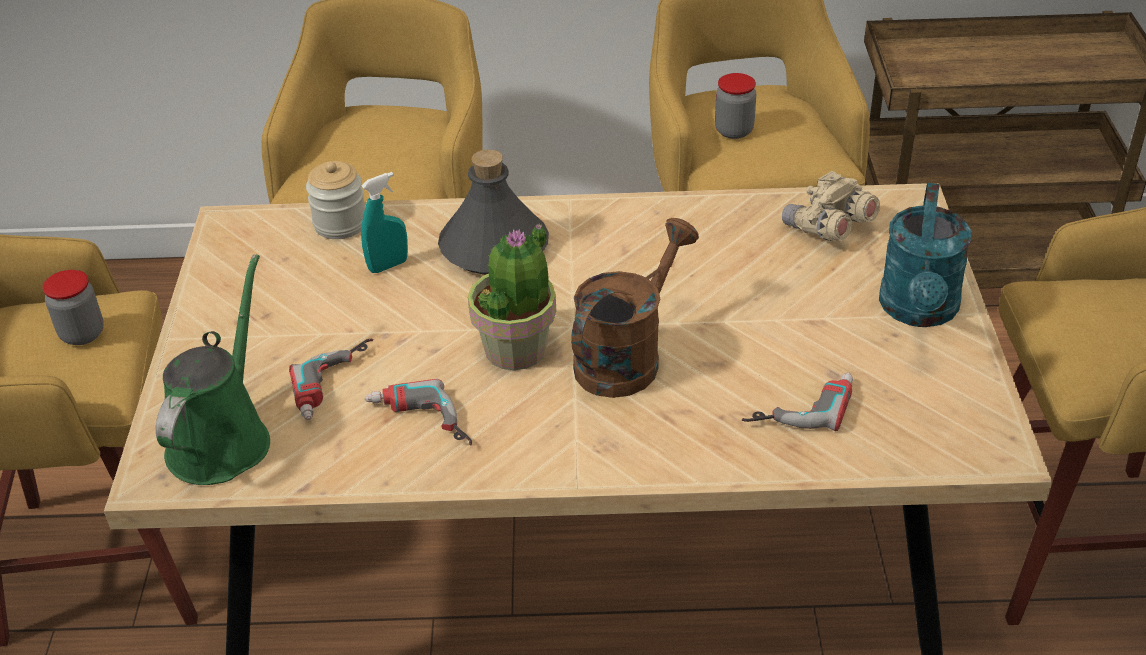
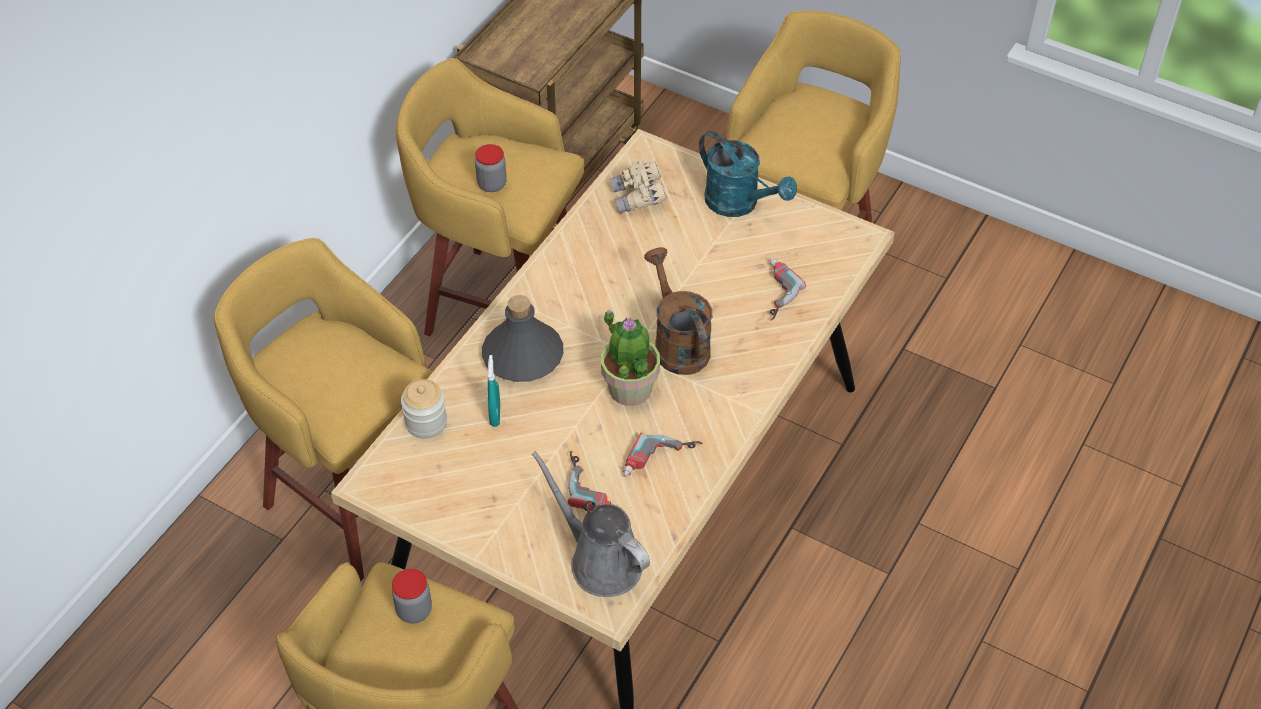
camera: 60 degrees left, 10 degrees up
(223, 438) = (600, 561): green watering can -> grey watering can

